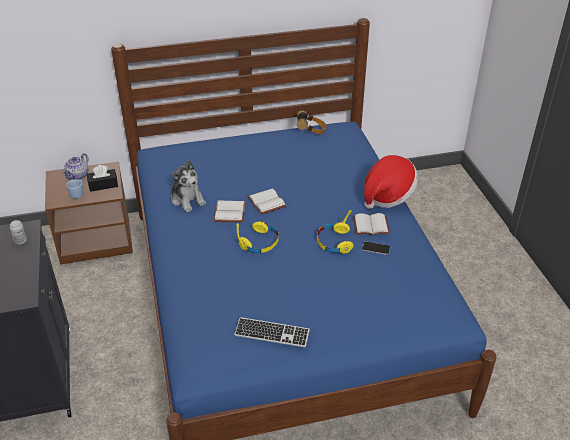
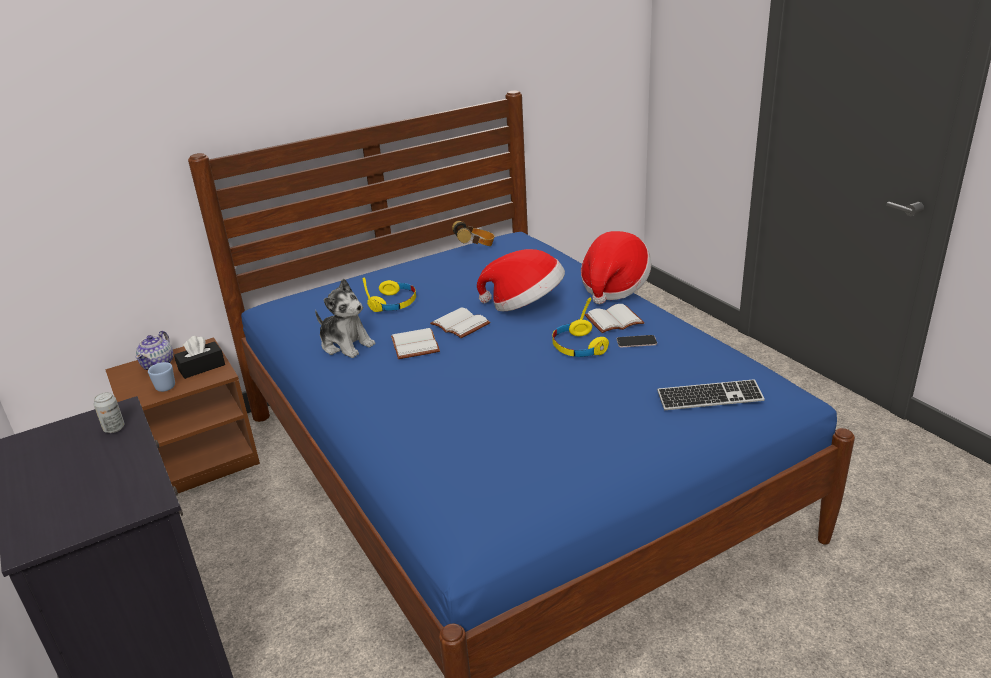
camera: 15 degrees left, 10 degrees down
(260, 243) = (477, 369): yellow headphones -> yellow headphones (394, 303)
(272, 333) = (557, 468): keyboard -> keyboard (710, 397)
(318, 196) = (525, 305): none -> hat

